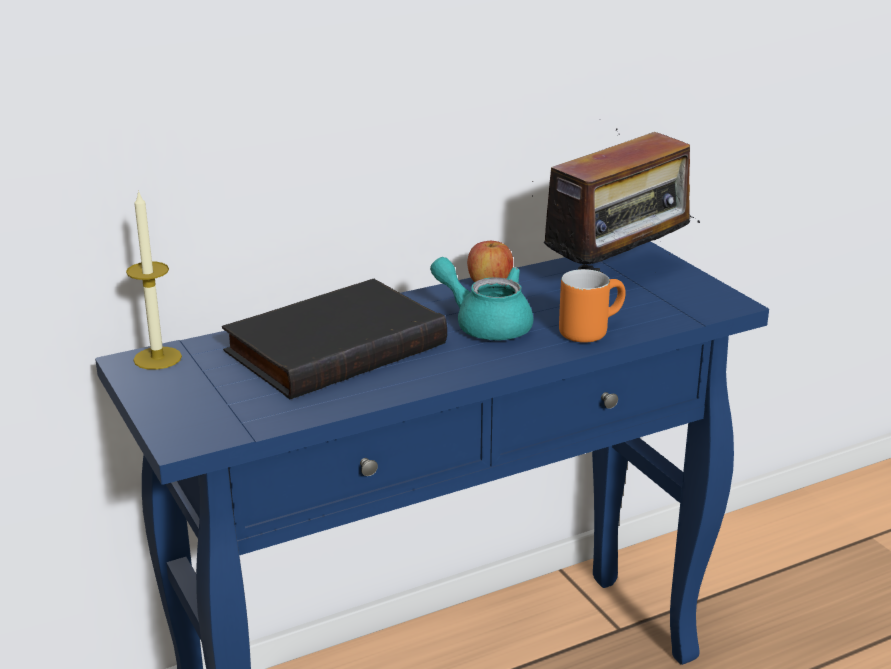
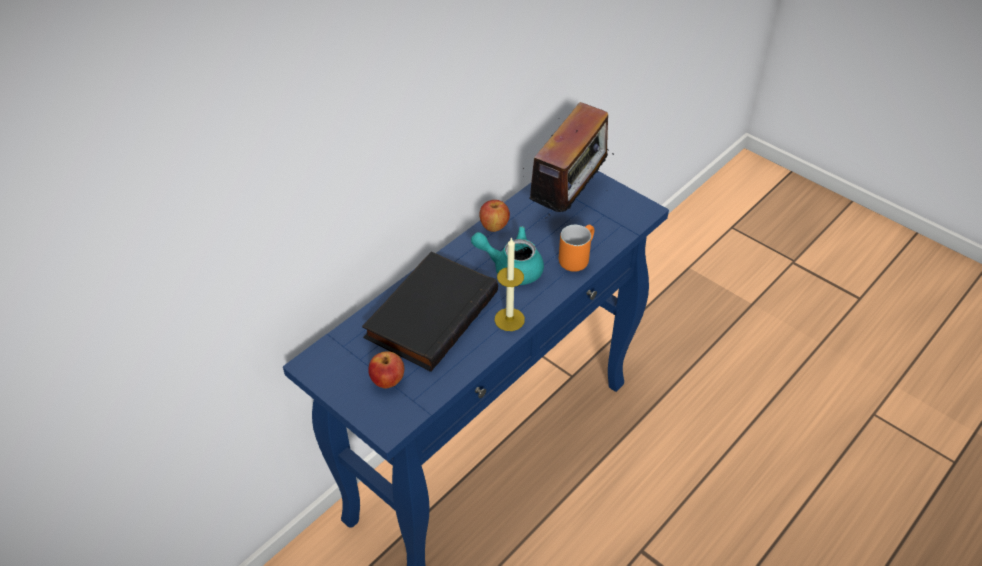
camera: 20 degrees left, 20 degrees up
(157, 358) = (324, 356): candle -> candle (509, 319)
(222, 396) = (388, 381): none -> apple

